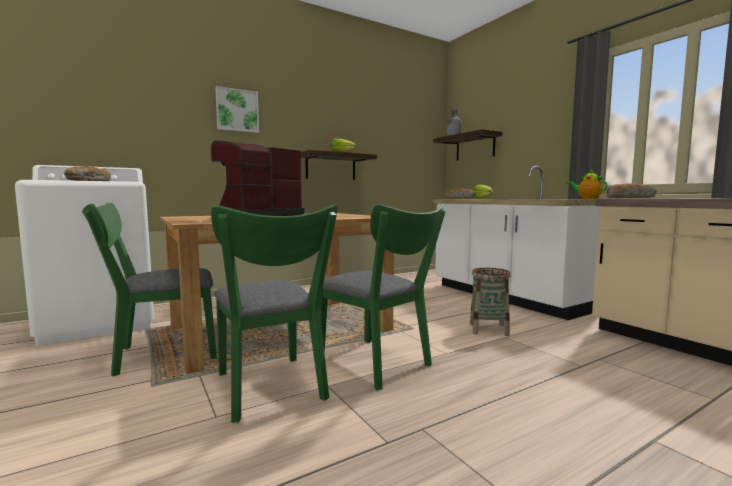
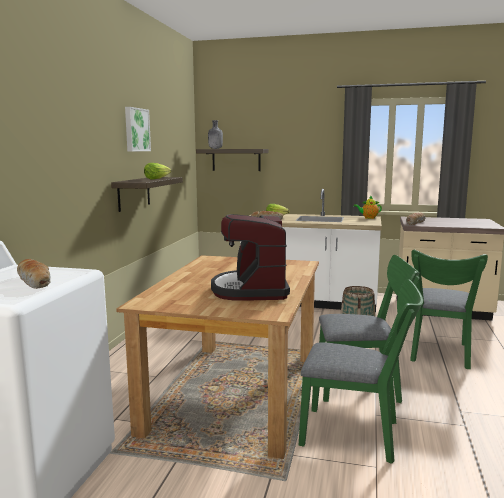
camera: 45 degrees left, 5 degrees up
(158, 355) = (209, 462): green chair -> green chair (439, 354)
(237, 110) = (64, 136): picture -> picture (136, 130)

